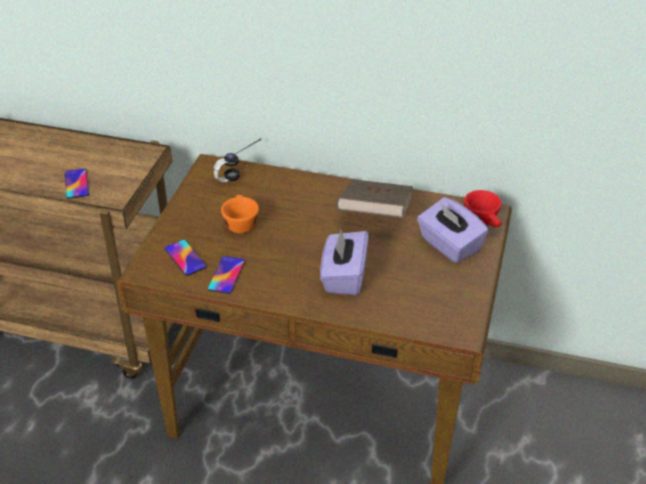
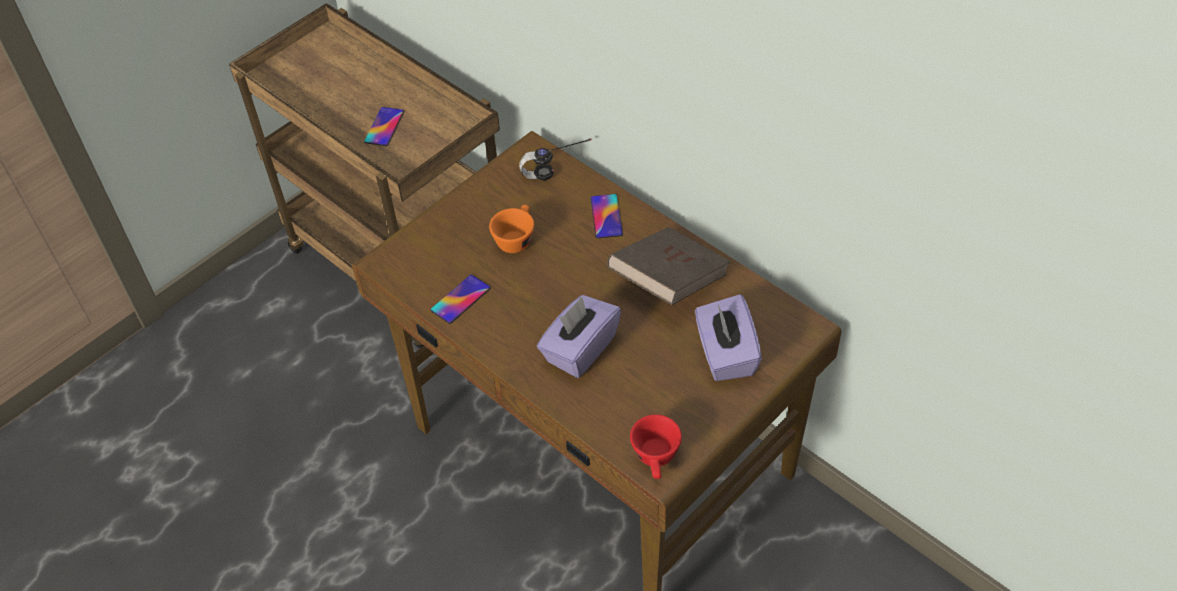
camera: 30 degrees right, 10 degrees up
(185, 258) = (433, 262): phone -> phone (606, 216)
(483, 222) = (788, 339): red cup -> red cup (656, 459)

